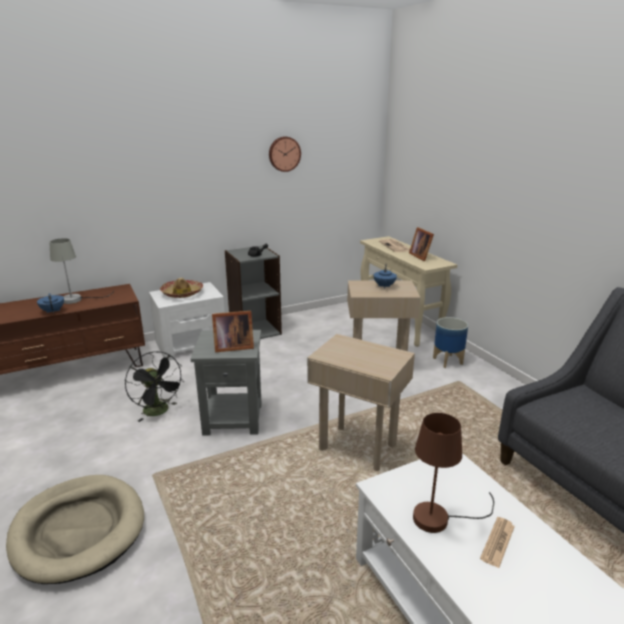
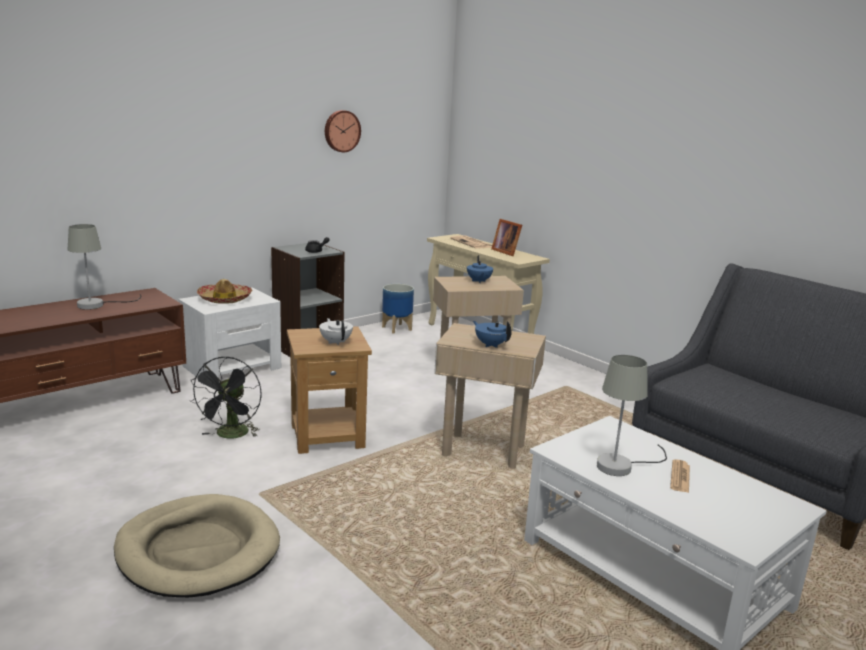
camera: 15 degrees left, 5 degrees down
(53, 311) = (74, 317): blue teapot -> blue teapot (491, 345)
(159, 412) = (231, 435): black fan -> black fan turned 60 degrees clockwise
(232, 347) = (336, 342): picture frame -> white teapot
(234, 418) = (328, 435): grey side table -> brown side table
(440, 517) = (622, 465): brown table lamp -> grey table lamp
(448, 361) = (547, 368): planter -> planter (397, 328)

